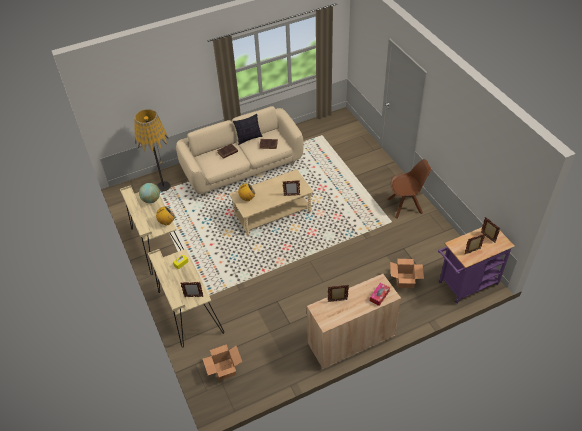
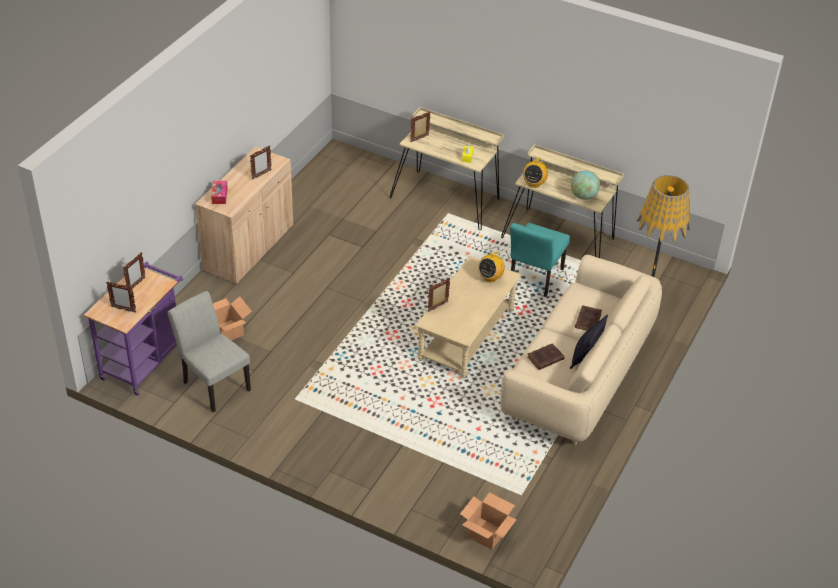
camera: 140 degrees right, 5 degrees down
(204, 226) = (533, 280): none -> turquoise chair
(225, 370) = (357, 174): cardboard box -> cardboard box (485, 533)
(406, 206) = (290, 432): brown chair -> none
(431, 251) = (213, 383): none -> grey chair

